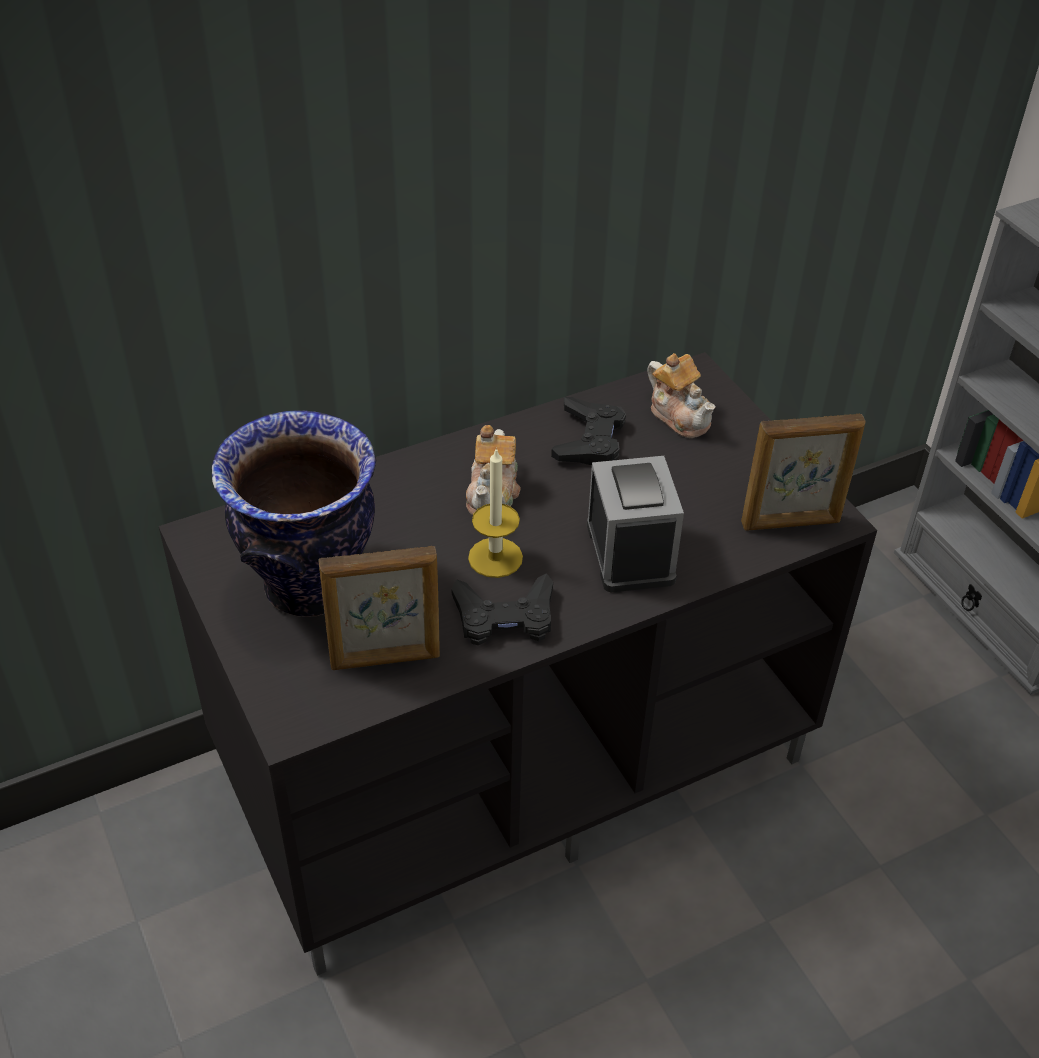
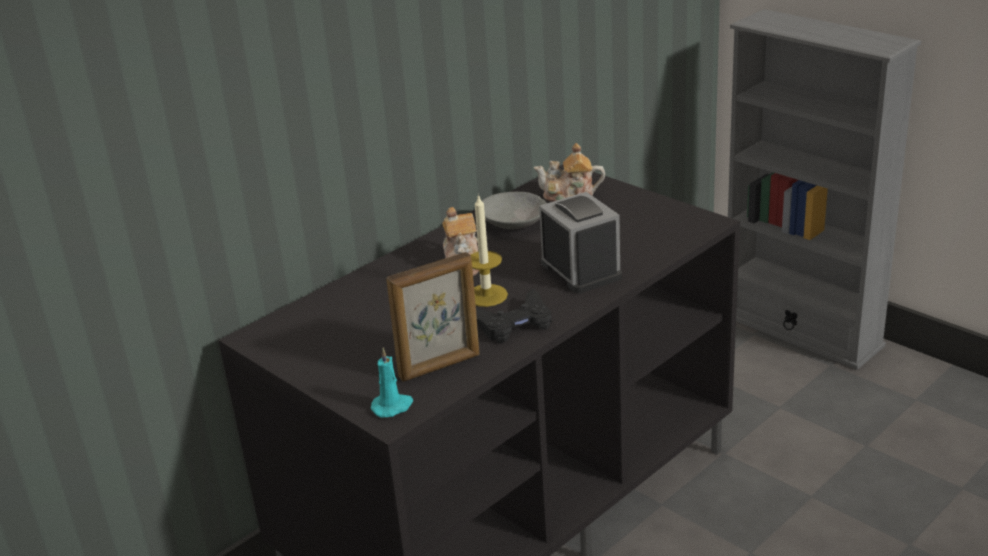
camera: 15 degrees left, 15 degrees down
(301, 706) = (393, 406): none -> turquoise candle
(308, 585) = (356, 342): vase -> none
(589, 440) = (514, 222): black game controller -> grey bowl
(679, 415) = (569, 196): teapot -> teapot turned 150 degrees clockwise
(791, 523) = (681, 230): picture frame -> none

